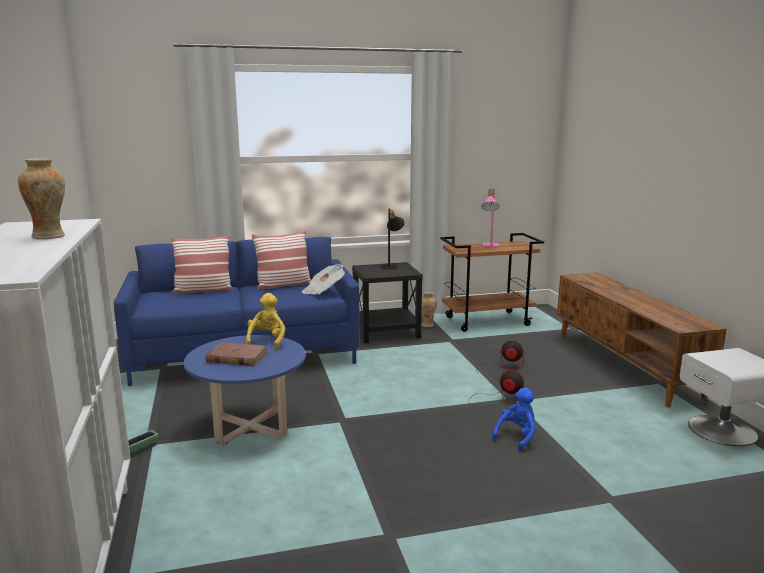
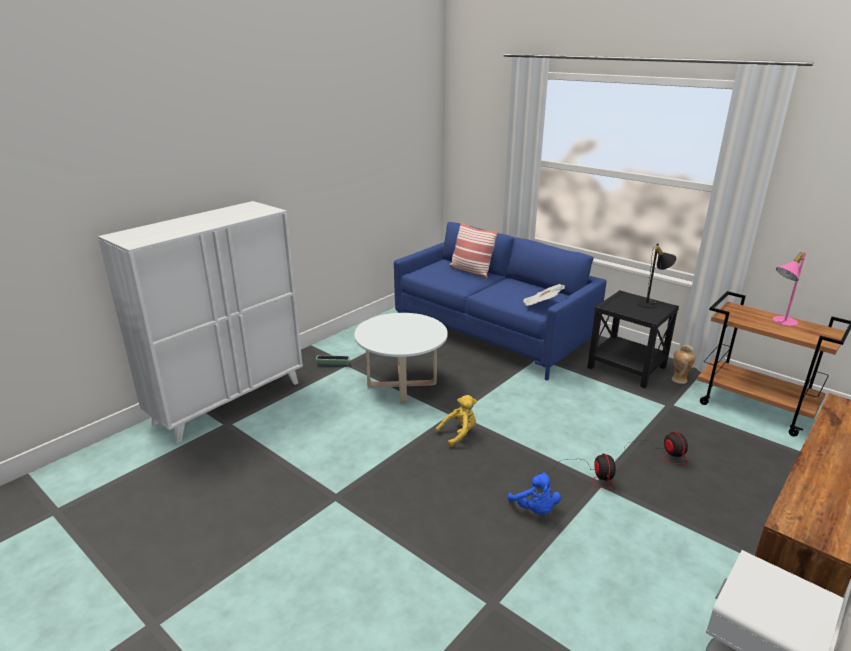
camera: 55 degrees right, 10 degrees up
(49, 236) = (224, 219): vase -> none
(236, 357) = (393, 331): brown book -> none
(250, 426) = (402, 385): blue coffee table -> white coffee table
(267, 341) = (432, 328): yellow plush toy -> yellow plush toy (459, 434)
(283, 285) = (528, 287): pillow -> none
(517, 436) = (535, 510): blue plush toy -> blue plush toy turned 60 degrees clockwise

